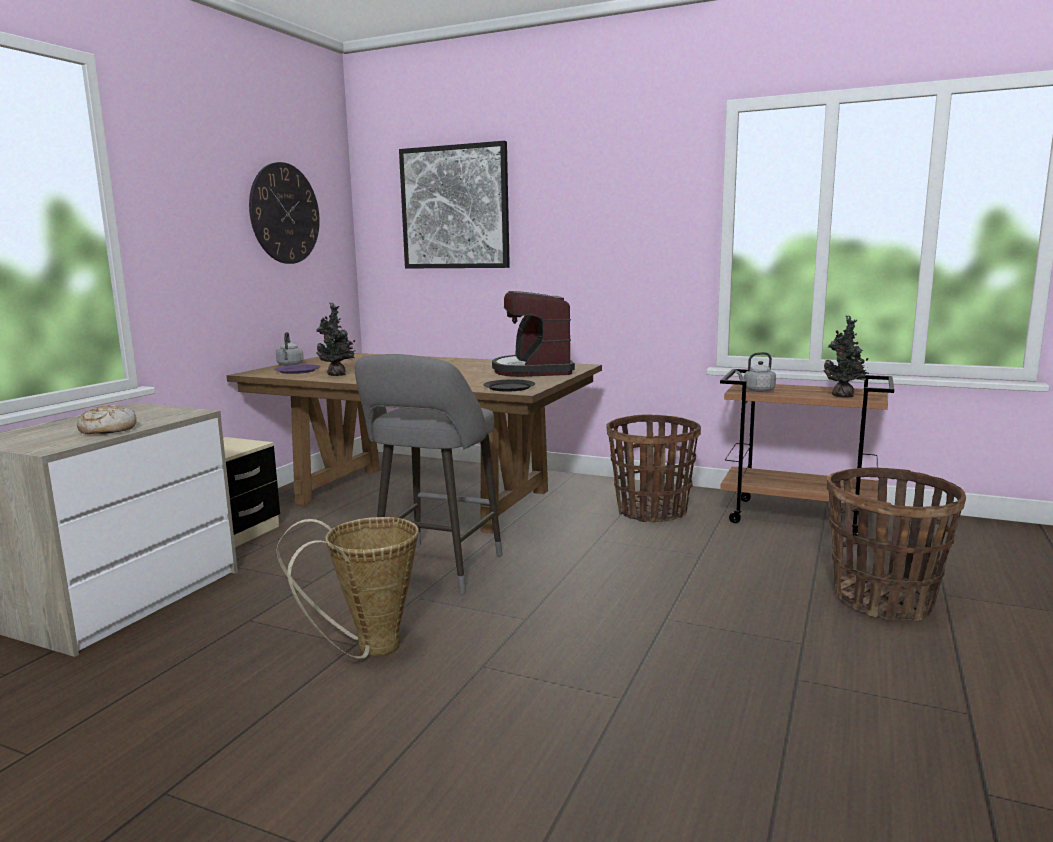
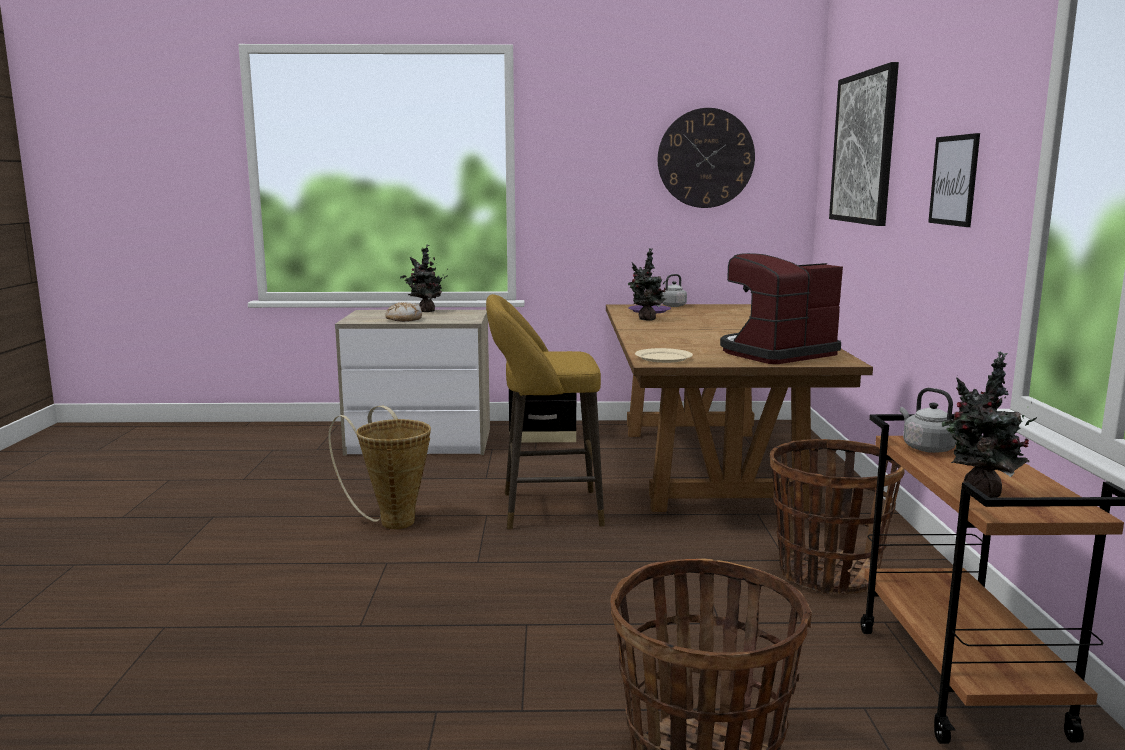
camera: 65 degrees right, 0 degrees up
(74, 420) = (425, 311): none -> potted plant
(435, 570) = (544, 509): grey stool -> yellow stool
(509, 387) = (664, 358): black plate -> beige plate
(613, 229) = (954, 180): none -> picture

